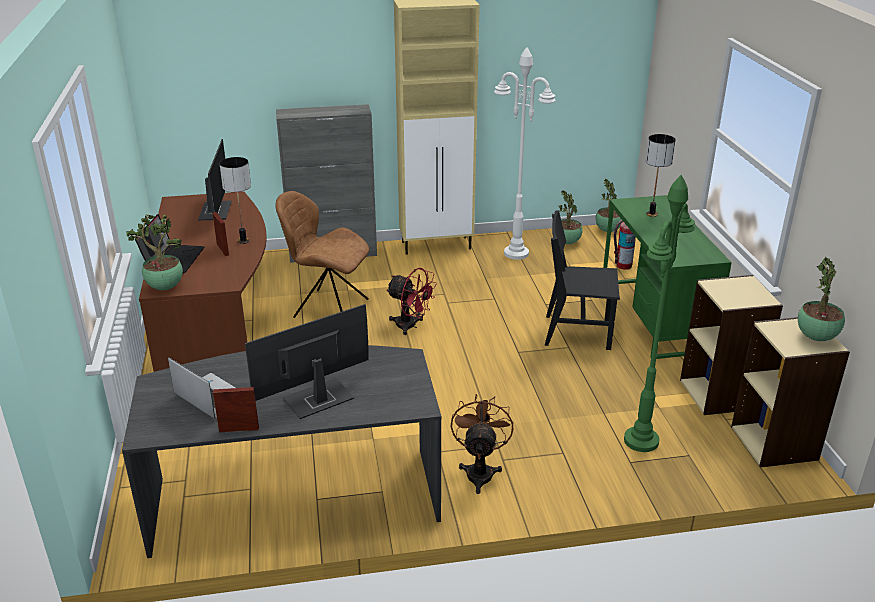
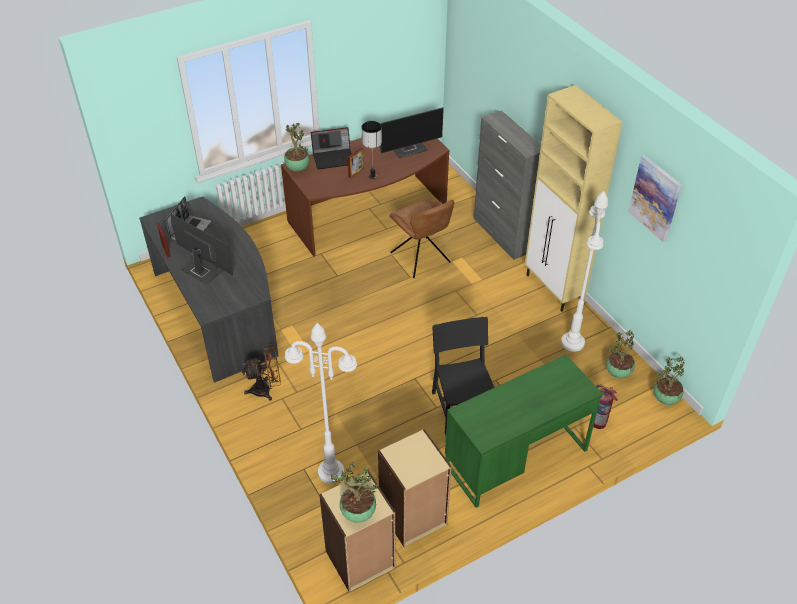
camera: 70 degrees right, 15 degrees up
(328, 308) = (421, 259): brown chair -> brown chair turned 150 degrees clockwise
(411, 326) = (419, 309): red fan -> none
(530, 49) = (655, 198): none -> picture
(641, 440) = (331, 472): green floor lamp -> white floor lamp
(651, 214) = (550, 387): table lamp -> none

